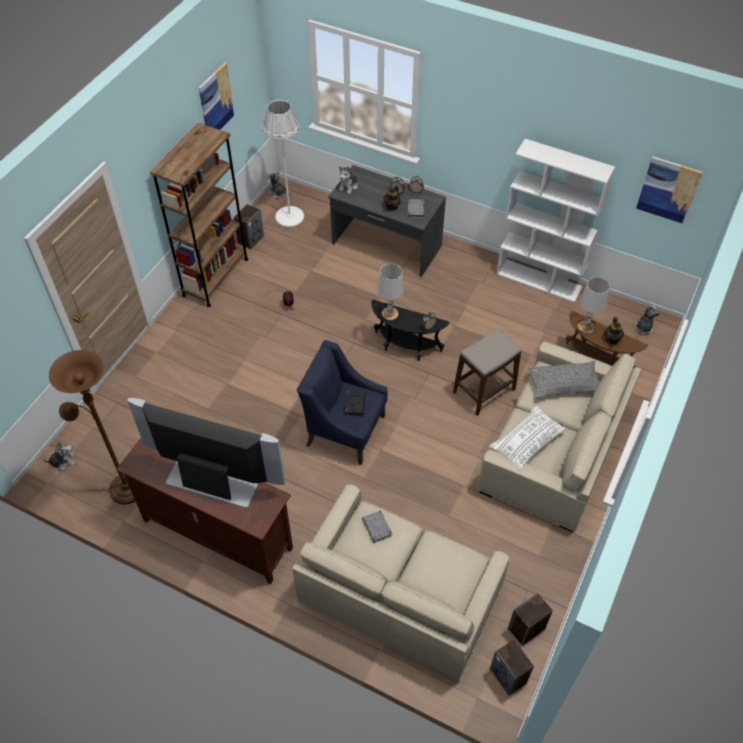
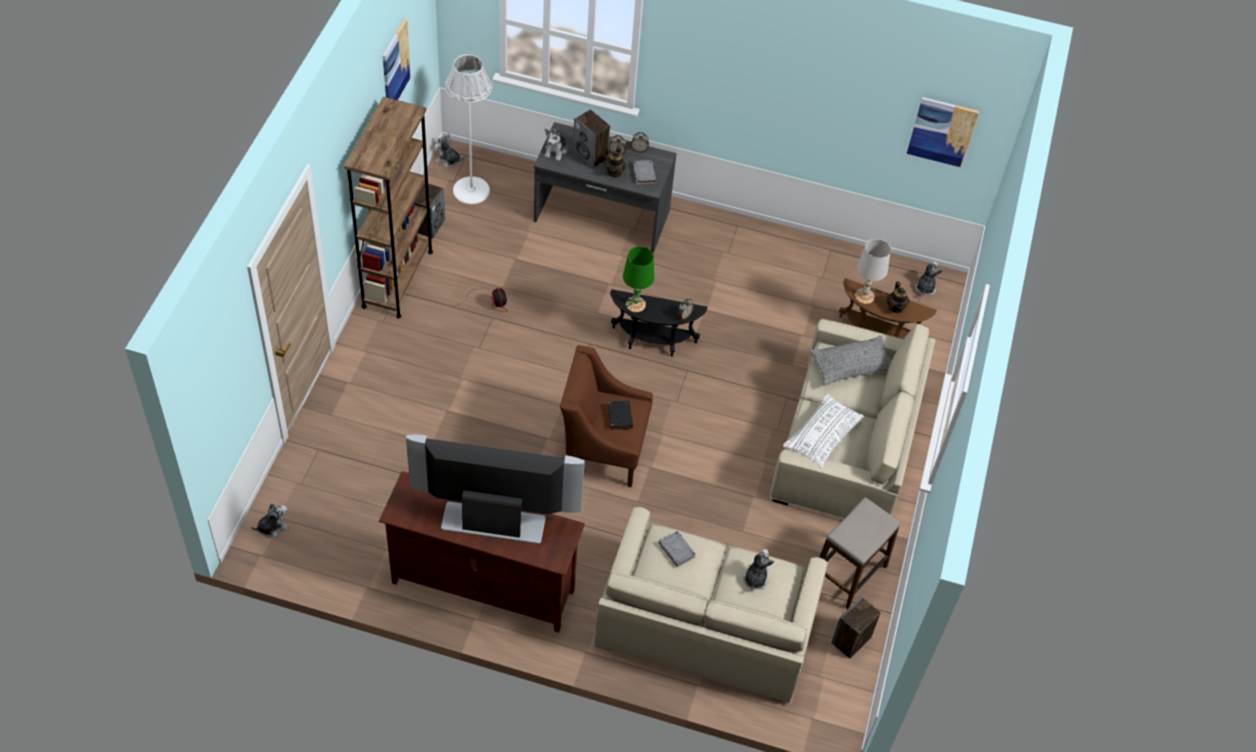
camera: 15 degrees left, 0 degrees up
(123, 487) = (355, 548): brown floor lamp -> none
(345, 429) = (603, 448): blue armchair -> brown armchair
(390, 313) = (635, 304): white table lamp -> green table lamp
(442, 563) = (755, 578): none -> plush toy
(484, 391) = (755, 384): stool -> stool (849, 574)
(508, 676) = (841, 691): speaker -> speaker (590, 155)
(539, 280) = (795, 243): white bookcase -> none

